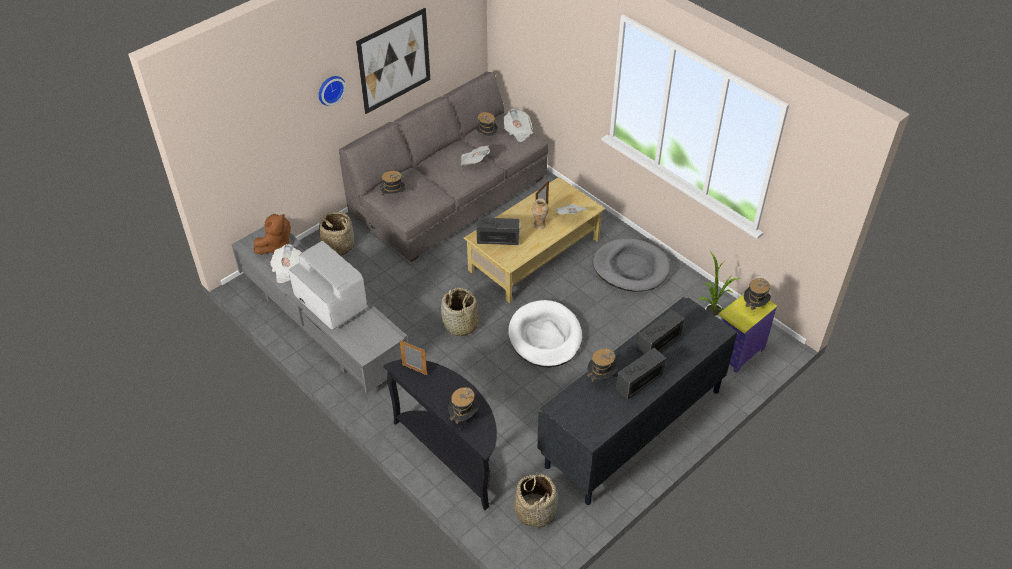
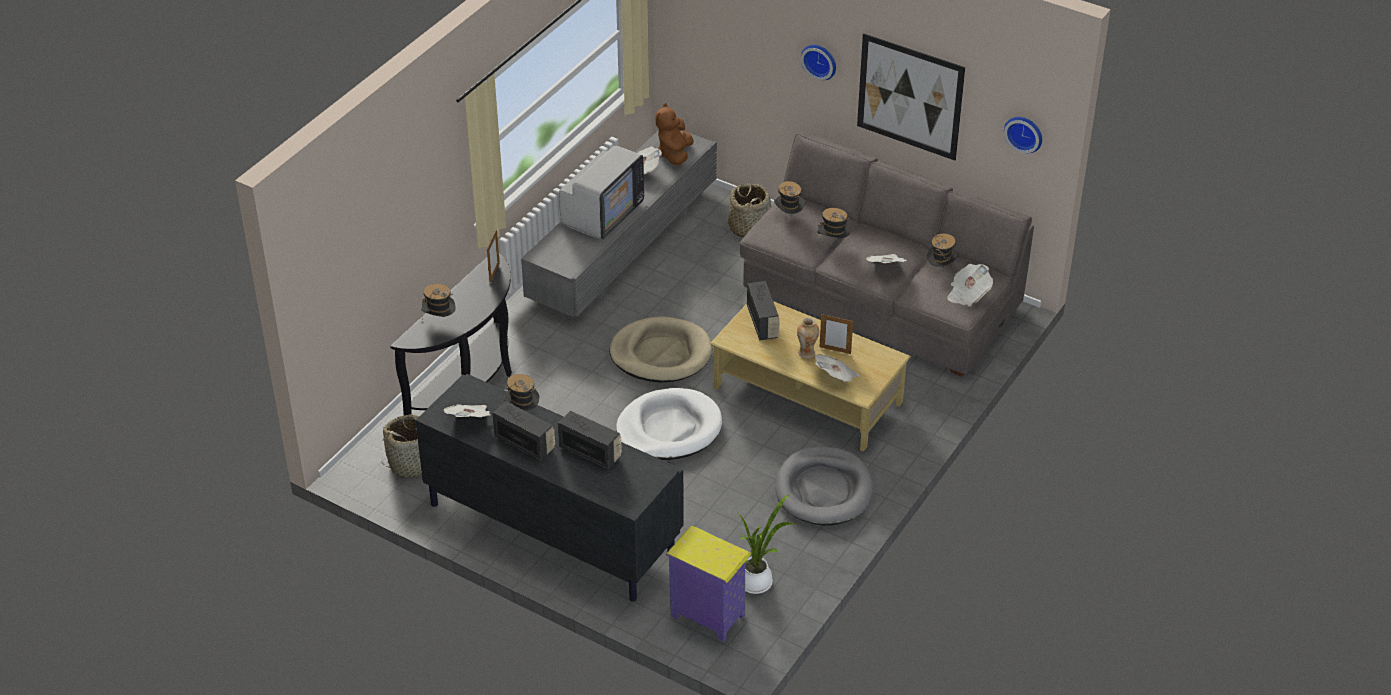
camera: 75 degrees right, 5 degrees down
(276, 246) = (675, 154): brown plush toy -> brown plush toy turned 75 degrees clockwise
(460, 325) = (661, 354): basket -> beige dog bed
(466, 22) = (1024, 133): none -> wall clock
(602, 414) = (470, 419): none -> newspaper
(754, 306) = (715, 557): hat -> hat (833, 242)

